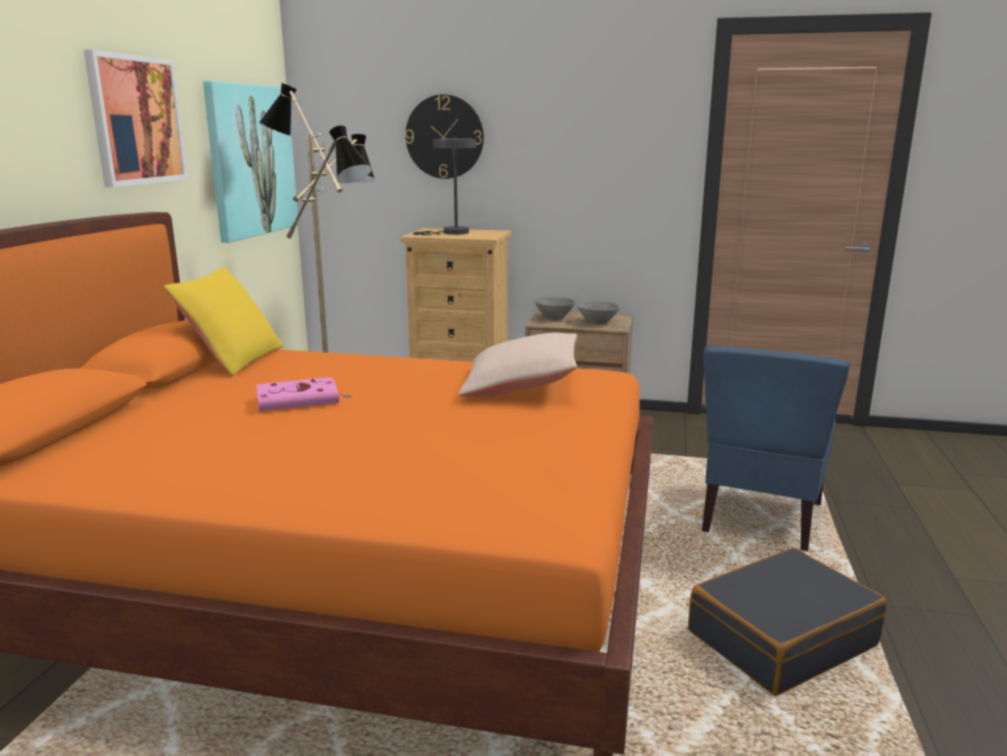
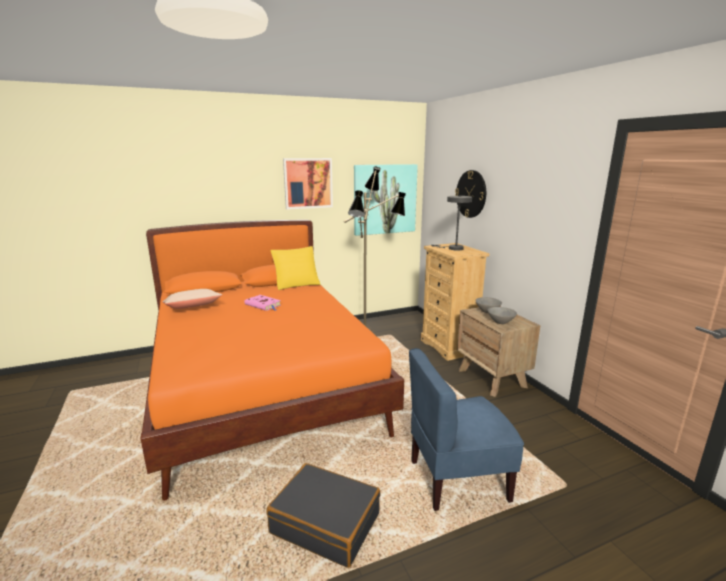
camera: 55 degrees right, 0 degrees up
(520, 386) = (326, 331): beige pillow -> beige pillow (193, 308)

